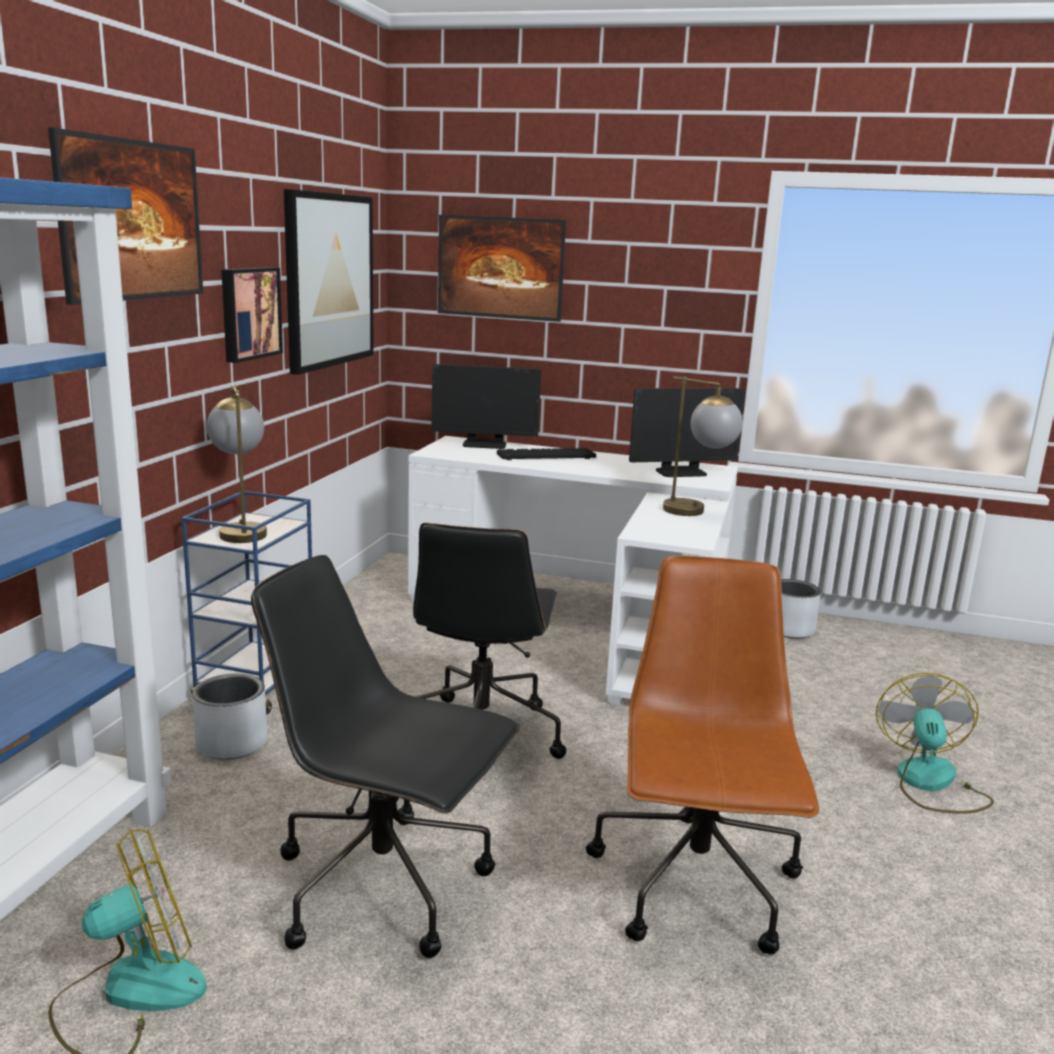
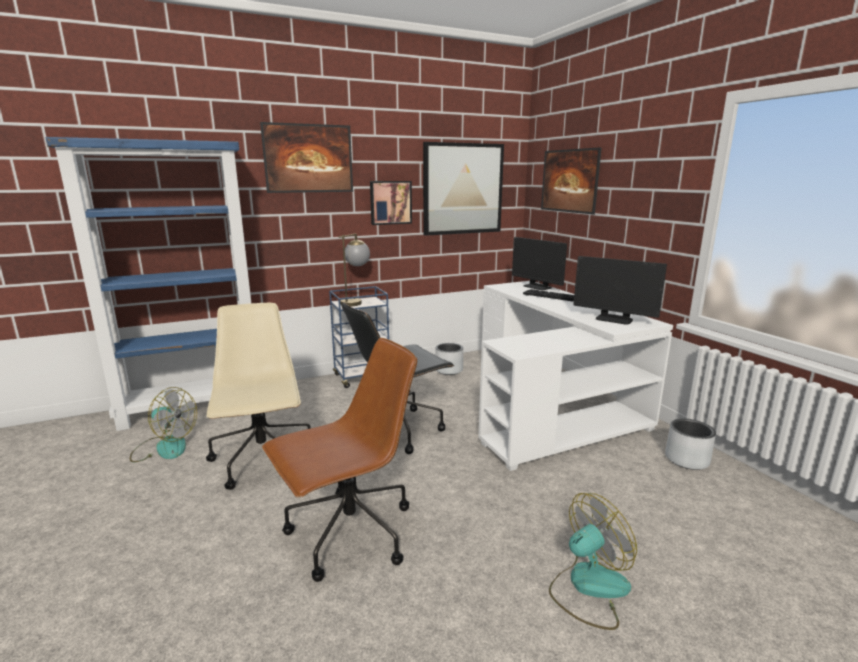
camera: 50 degrees right, 0 degrees up
(232, 743) = (318, 393): grey planter -> grey planter (449, 370)
(385, 887) = (263, 460): black office chair -> beige office chair
(696, 513) = (568, 342): table lamp -> none

